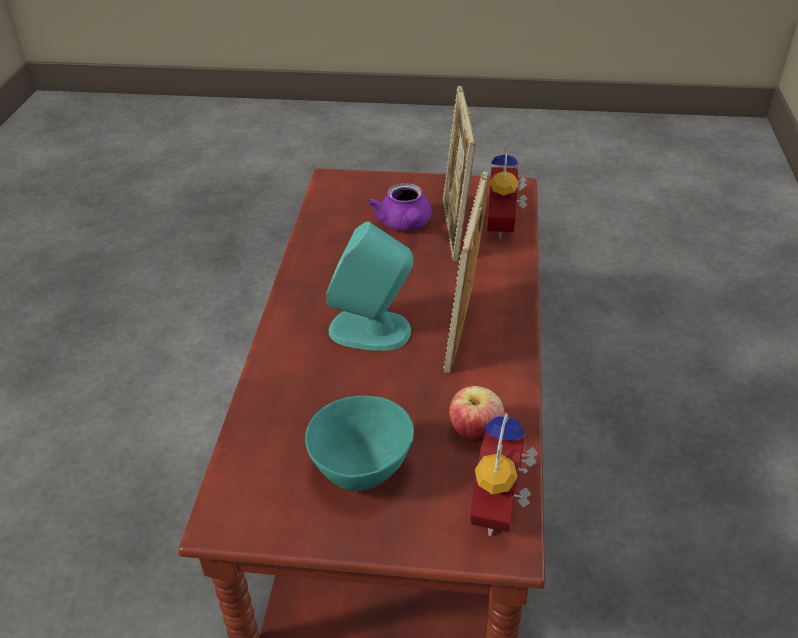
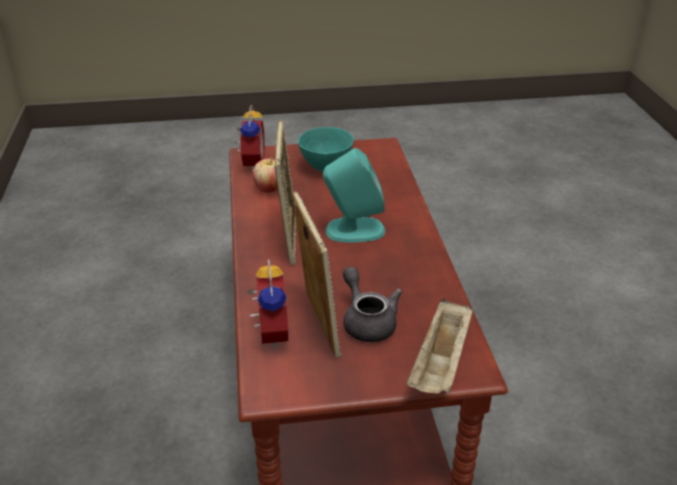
camera: 165 degrees right, 5 degrees down
(357, 186) = (441, 363): none -> beige tray
(405, 225) = (367, 321): purple teapot -> grey teapot

